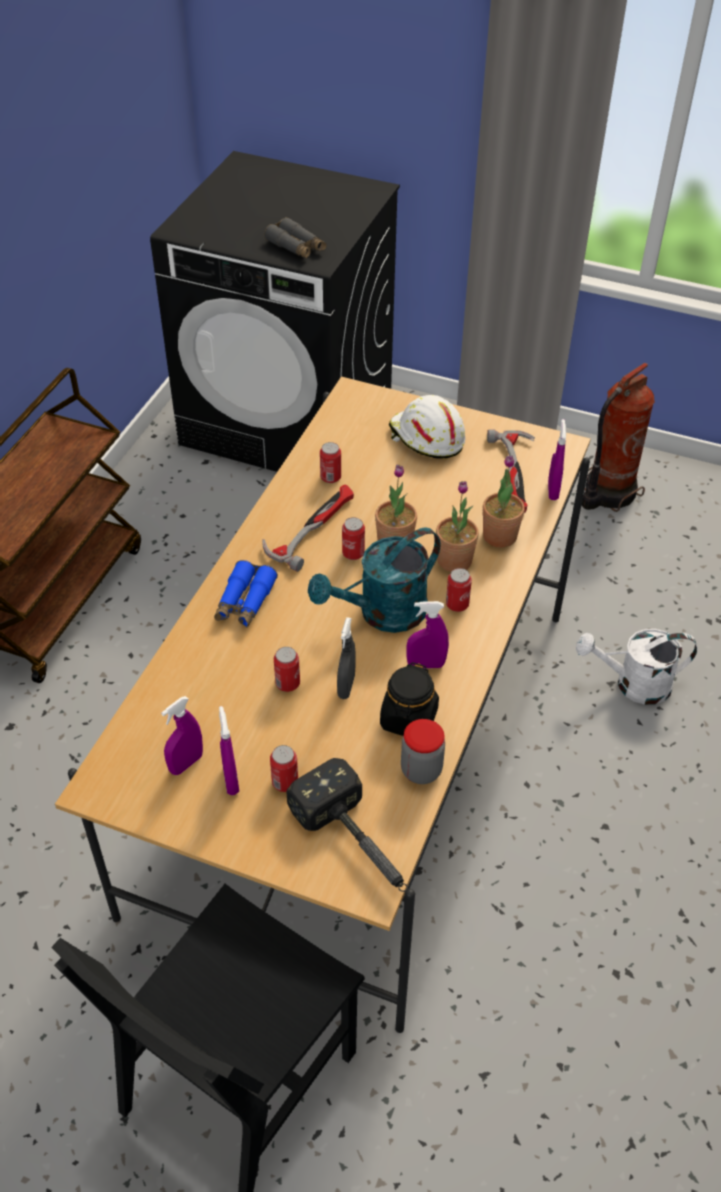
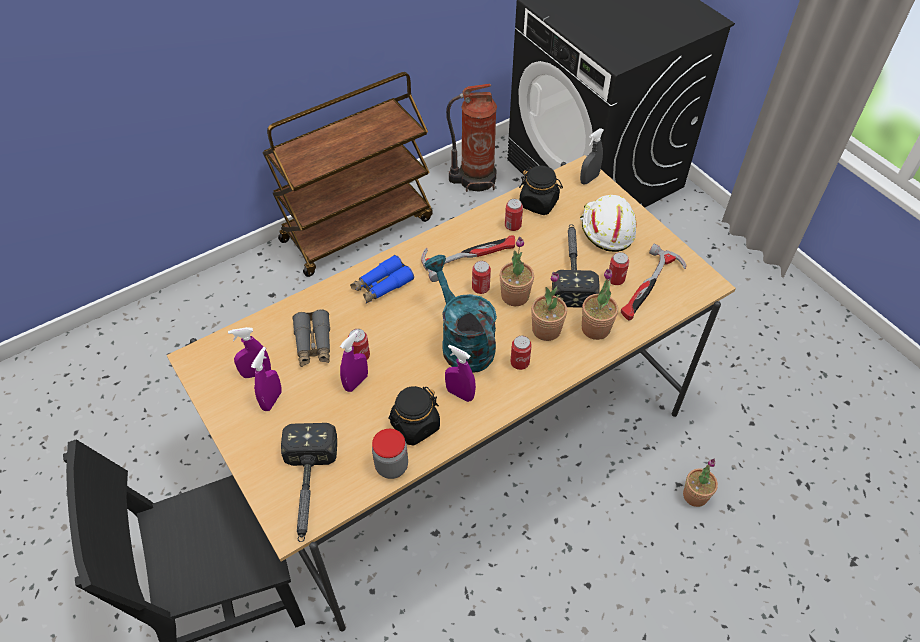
camera: 35 degrees right, 5 degrees up
(285, 782) = (301, 421): can -> can (615, 279)
(296, 247) = (611, 43): grey binoculars -> grey binoculars (313, 344)
(337, 443) = (539, 203): none -> black jar
(346, 686) = (394, 379): grey spray bottle -> grey spray bottle (589, 179)
(382, 614) = (462, 342): turquoise watering can -> turquoise watering can turned 60 degrees clockwise
(428, 492) = (572, 269): none -> hammer
(553, 491) = (667, 314): purple spray bottle -> purple spray bottle (356, 382)
(606, 493) = (795, 339): fire extinguisher -> fire extinguisher (475, 179)
(633, 685) = (695, 495): white watering can -> potted plant

